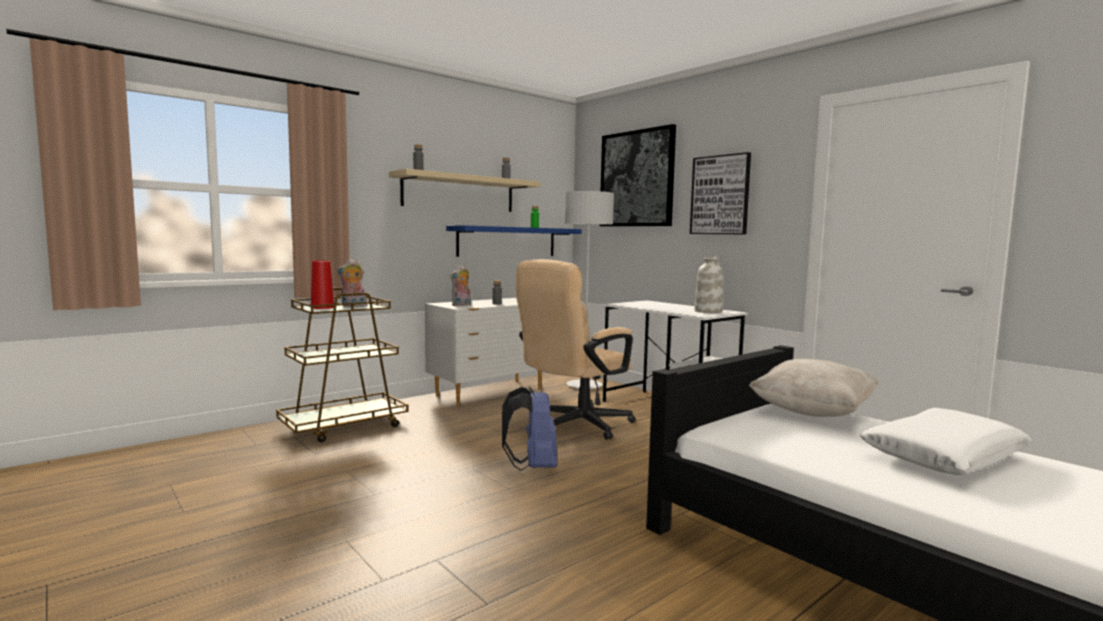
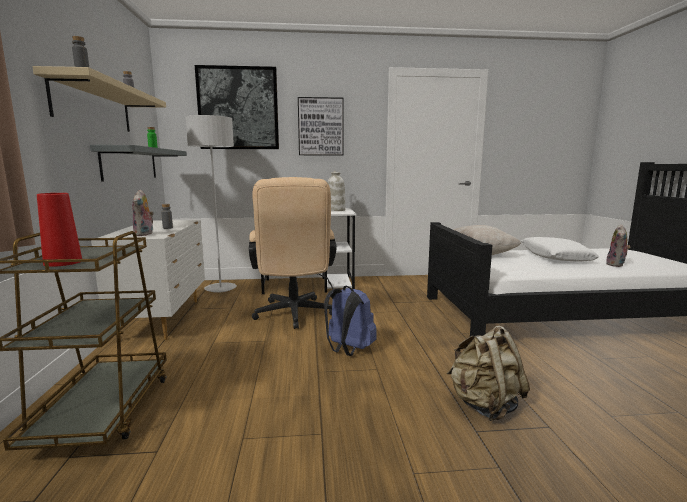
camera: 55 degrees left, 5 degrees up
(353, 306) = (94, 253): plush toy -> plush toy (616, 265)
(496, 557) = (484, 405): none -> beige backpack
(507, 241) = (130, 164): blue shelf -> grey shelf

